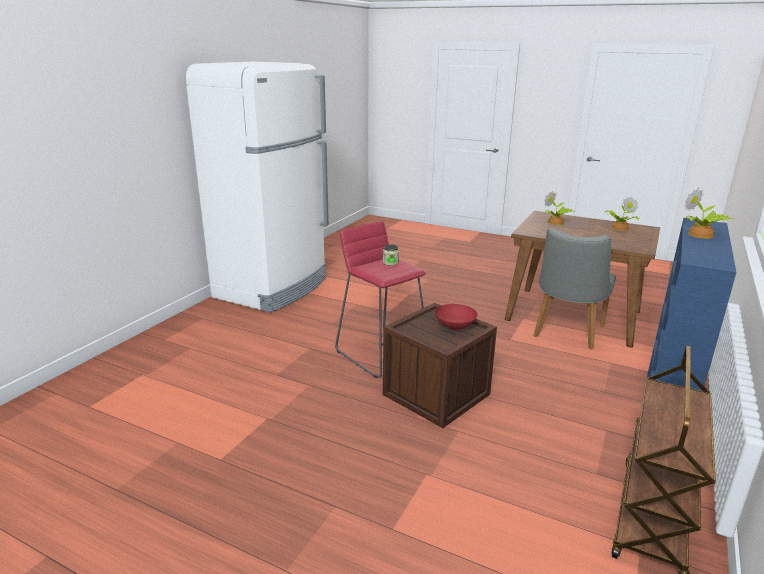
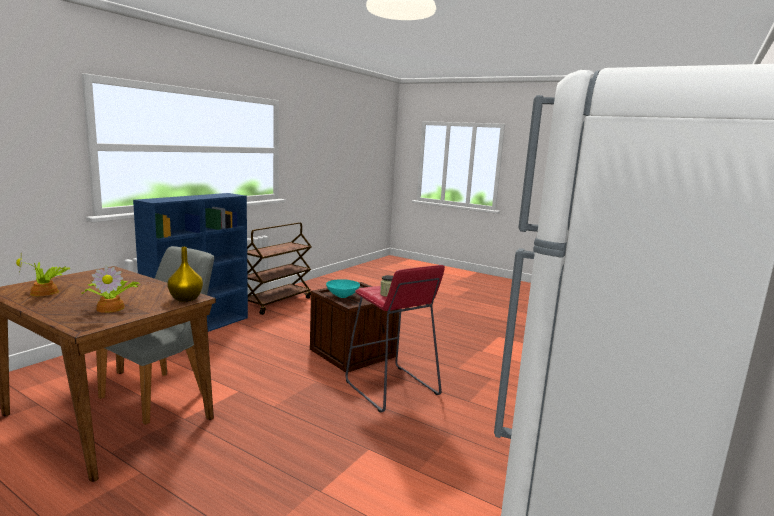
camera: 175 degrees left, 10 degrees down
(454, 327) = (343, 296): red bowl -> turquoise bowl
(527, 231) = (186, 298): none -> yellow vase
(701, 235) = (186, 198): potted plant -> none

